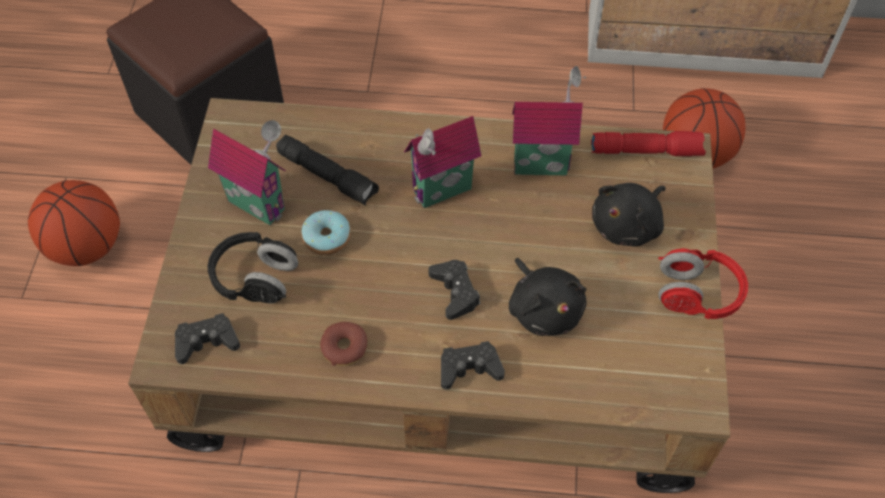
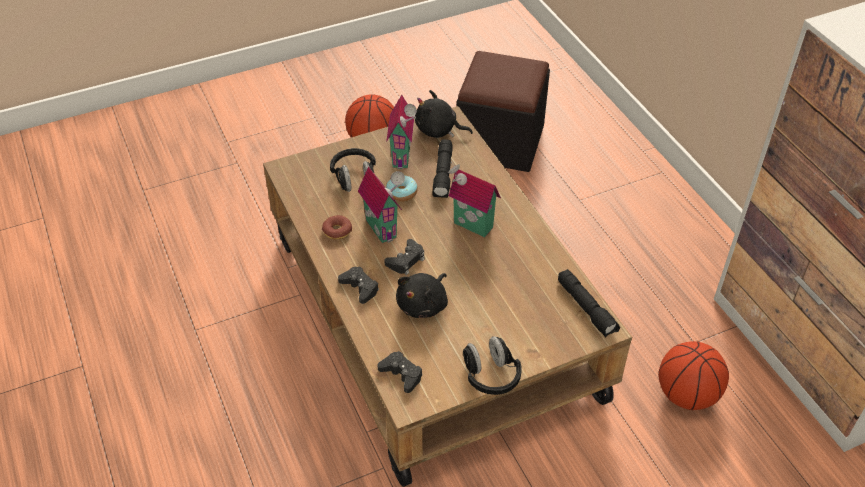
camera: 60 degrees right, 10 degrees down
(207, 342) = (304, 178): black game controller -> black game controller (401, 374)
(540, 162) = (531, 260): toy house -> toy house (383, 228)
(628, 225) = (517, 321): black plush toy -> black plush toy (438, 130)
(647, 150) = (587, 308): red flashlight -> black flashlight
(697, 294) = (491, 375): red headphones -> black headphones

